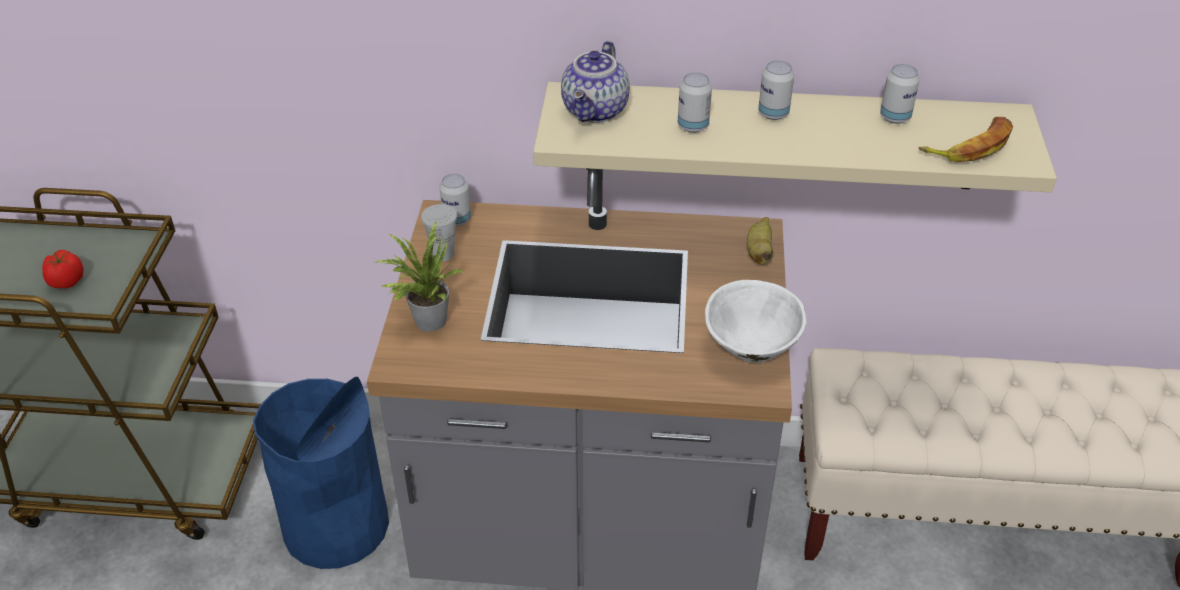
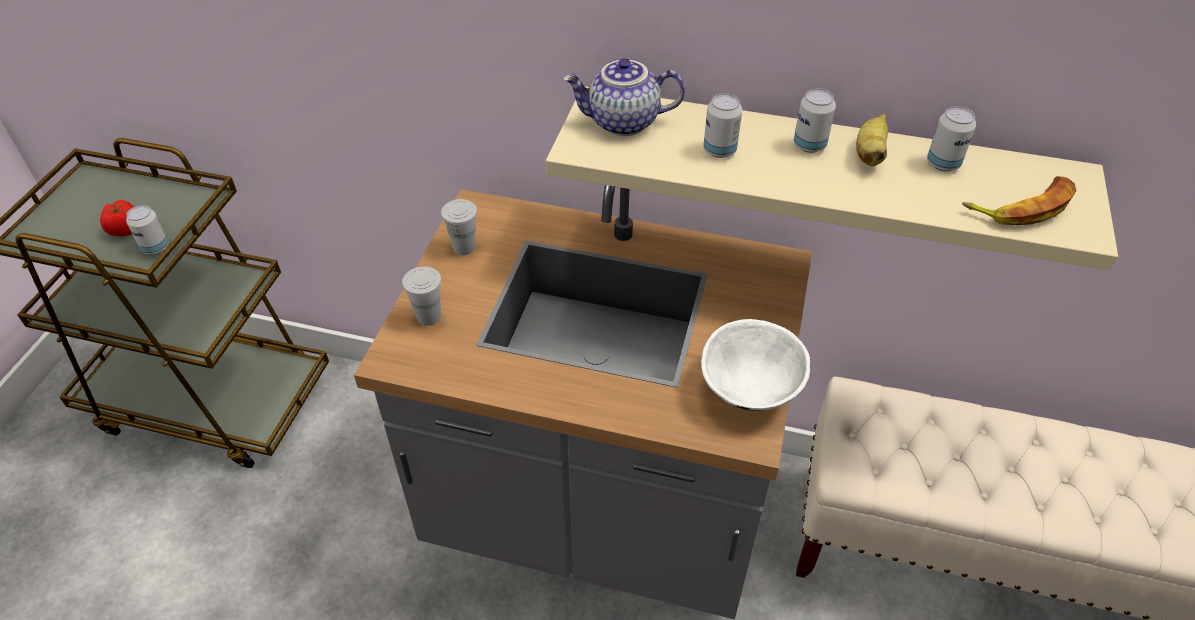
camera: 10 degrees right, 5 degrees up
(336, 525) = (370, 472): blue trash can -> none
(426, 320) = (429, 316): potted plant -> white cup
(457, 220) = (487, 214): can -> can (155, 248)
(596, 111) = (622, 123): teapot -> teapot turned 60 degrees clockwise
(759, 253) = (780, 286): banana -> banana (869, 154)

